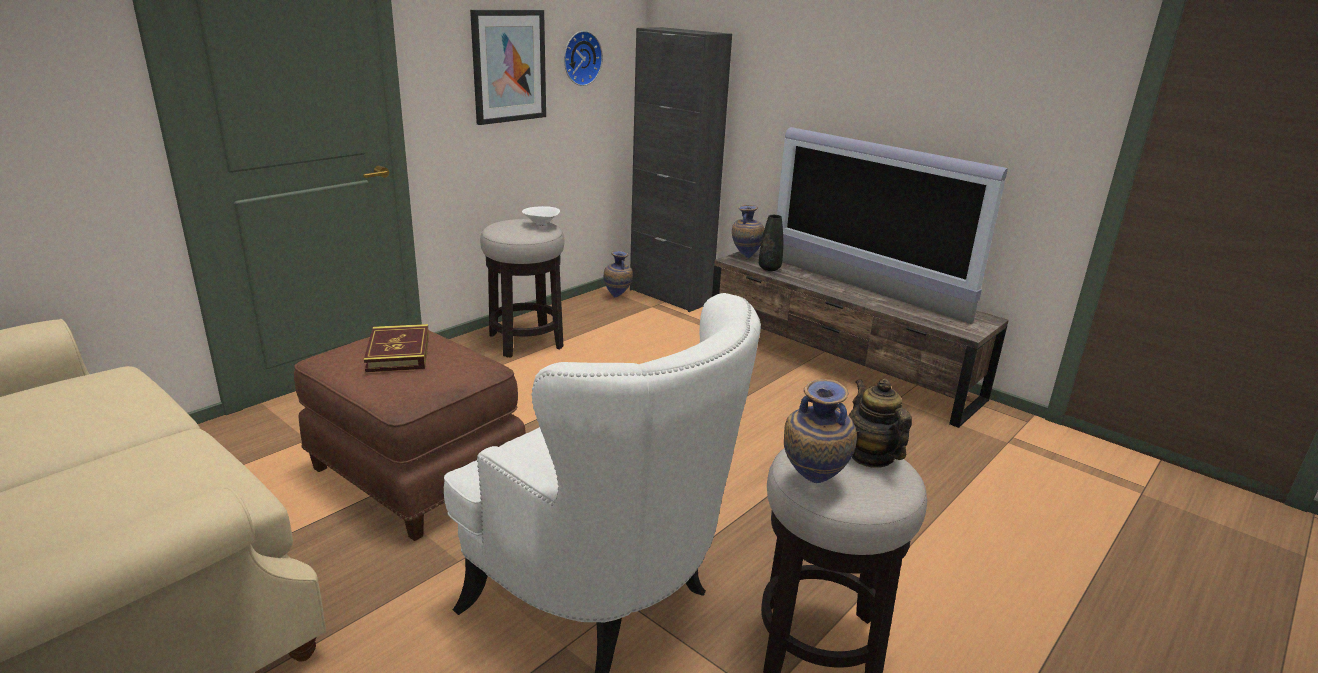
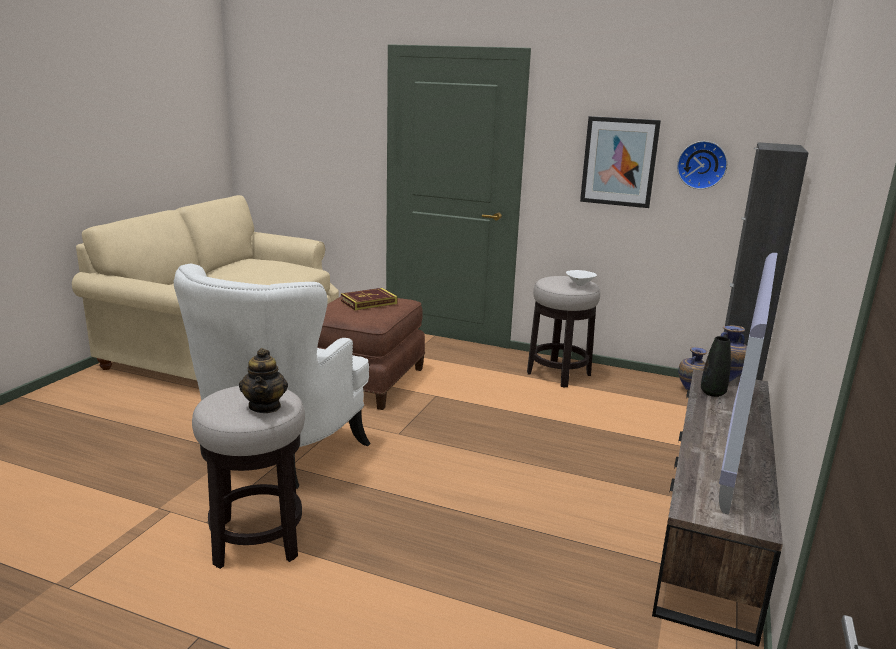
camera: 70 degrees right, 5 degrees down
(811, 484) = (225, 391): vase -> none
(871, 456) = (265, 406): teapot -> teapot turned 120 degrees clockwise

